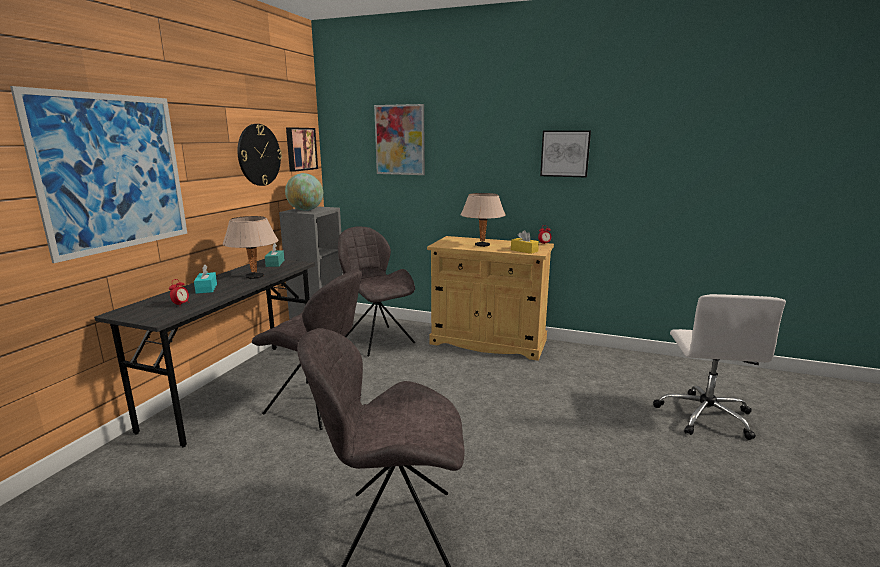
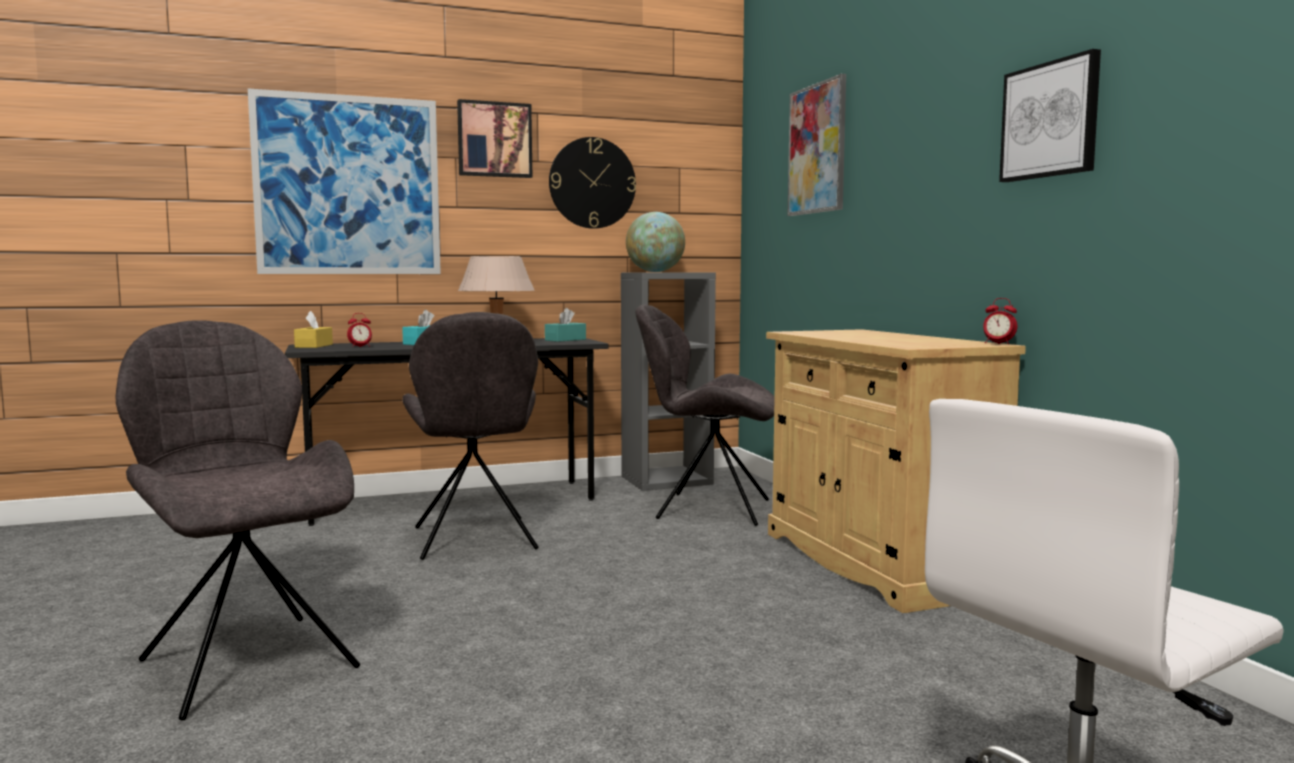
camera: 50 degrees right, 10 degrees down
(300, 149) = (688, 180): picture -> picture (494, 140)
(377, 340) = (708, 509): grey chair -> grey chair turned 90 degrees counterclockwise
(482, 245) = (859, 336): beige table lamp -> none
(524, 250) = (902, 344): yellow tissue box -> yellow tissue box (314, 346)

